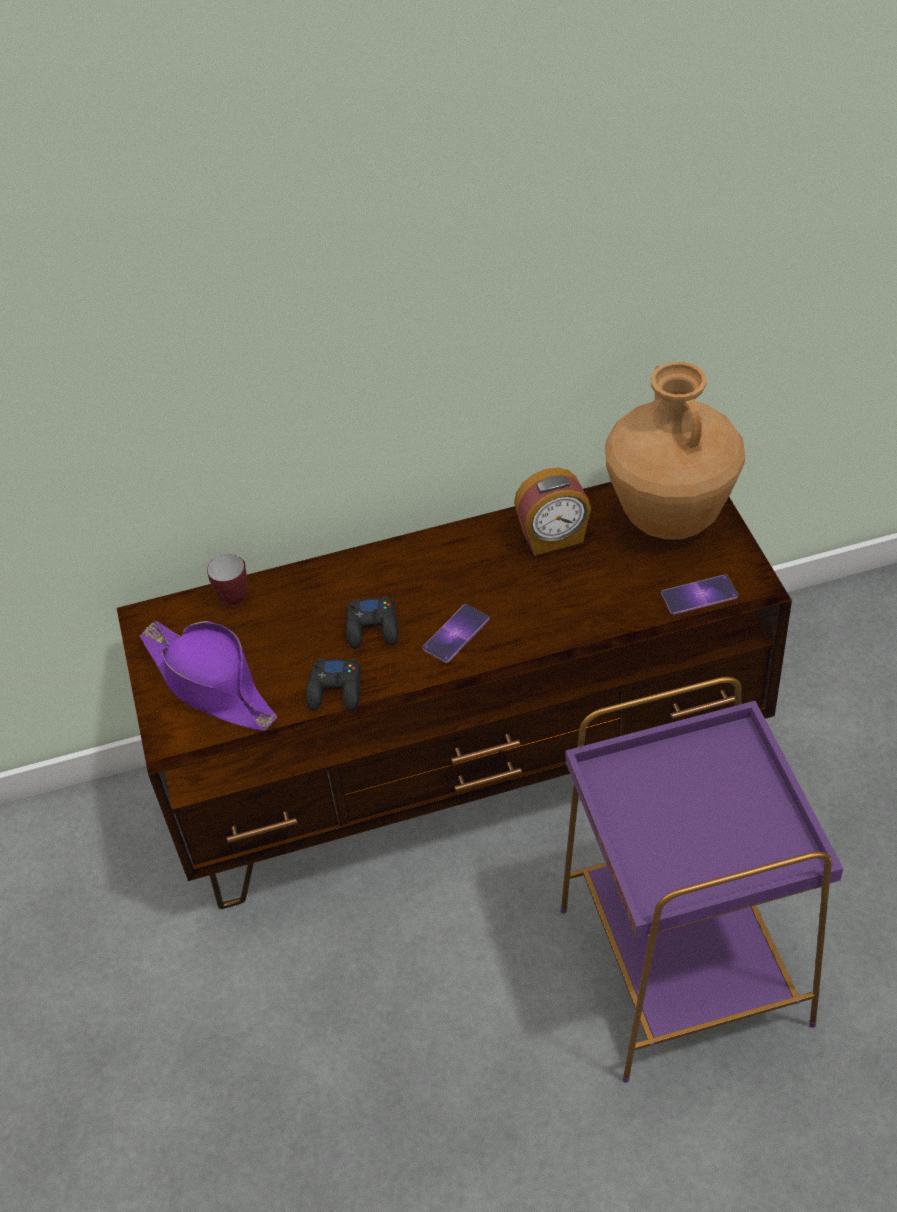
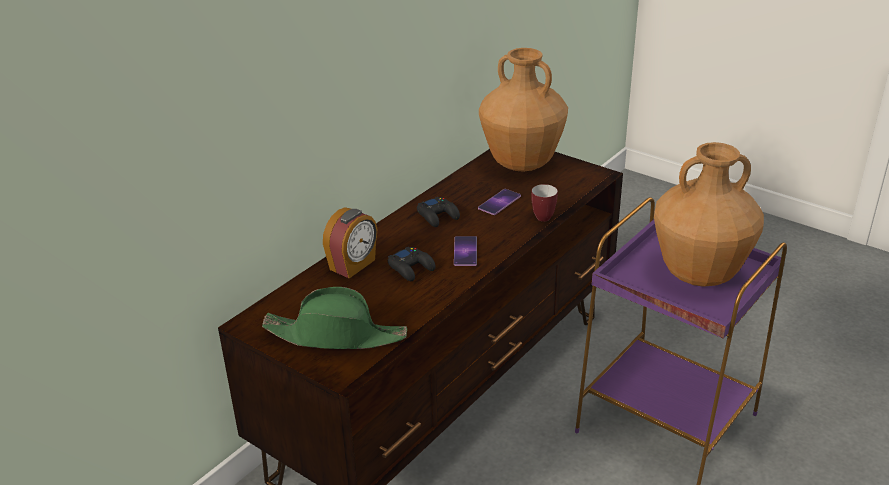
camera: 40 degrees left, 15 degrees down
(210, 684) = (336, 335): purple hat -> green hat
(235, 594) = (299, 288): mug -> mug (541, 216)
(335, 690) = (424, 304): black game controller -> black game controller (438, 216)
(553, 538) = (469, 193): alarm clock -> alarm clock (353, 265)
(699, 595) = (576, 187): phone -> phone (499, 202)
(711, 826) = (700, 275): none -> brown vase

